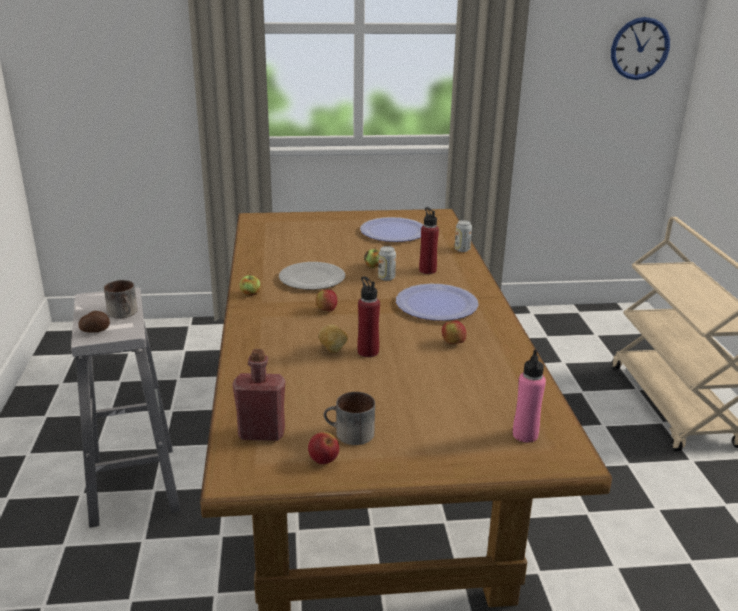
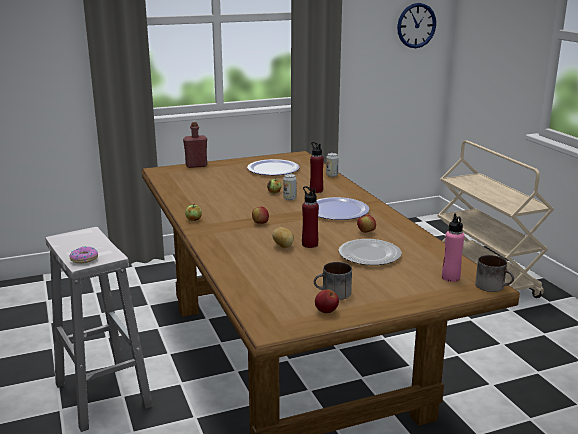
camera: 15 degrees left, 5 degrees down
(95, 331) = (84, 259): potato -> donut
(125, 313) = (98, 244): mug -> mug (493, 286)
(261, 433) = (270, 302): red bottle -> red bottle (196, 165)
(312, 278) = (234, 204): plate -> plate (370, 254)

